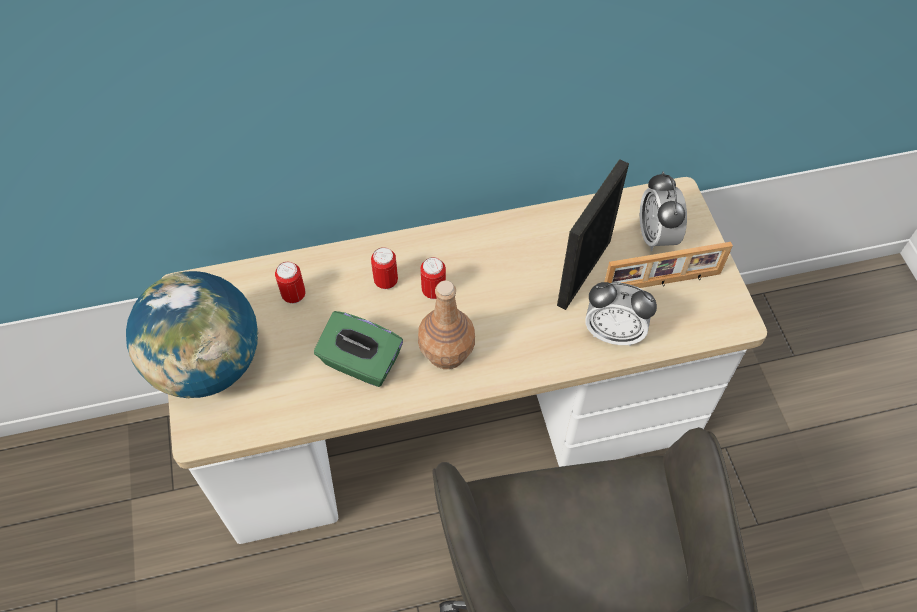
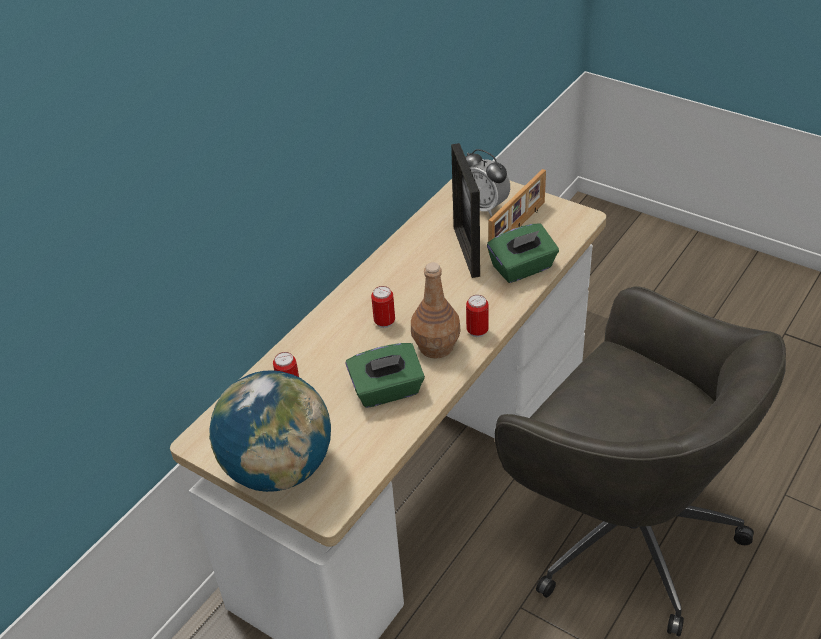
camera: 40 degrees left, 15 degrees down
(386, 281) = (345, 338): can -> can (477, 331)
(613, 332) = (522, 268): alarm clock -> green tissue box

